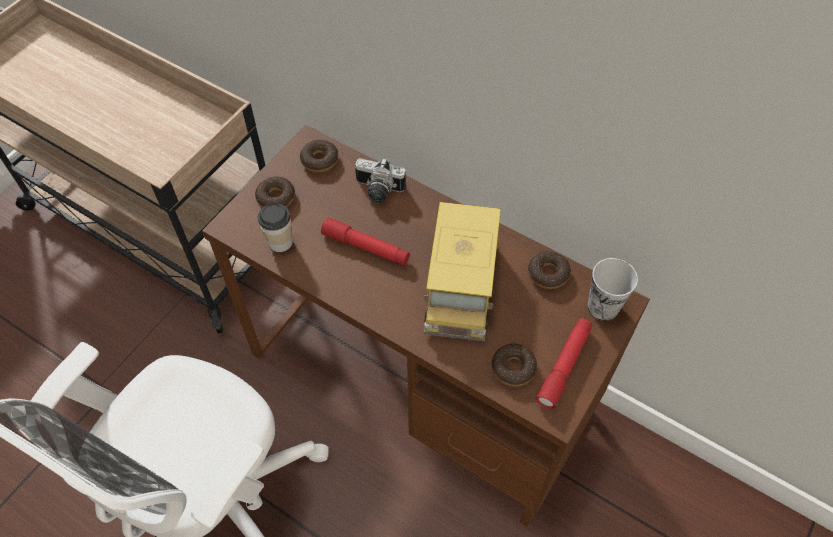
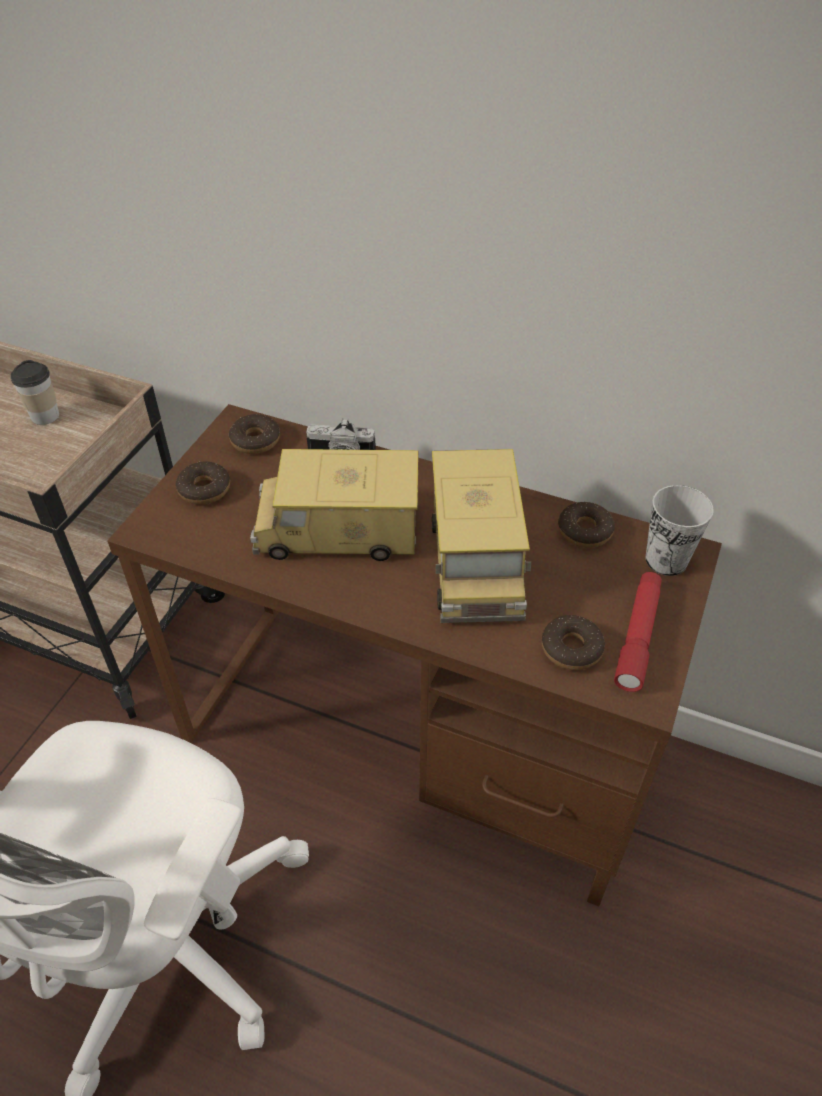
camera: 10 degrees left, 10 degrees down
(280, 242) = (219, 541): cup -> cup (45, 416)
(365, 247) = (337, 531): red flashlight -> toy truck

